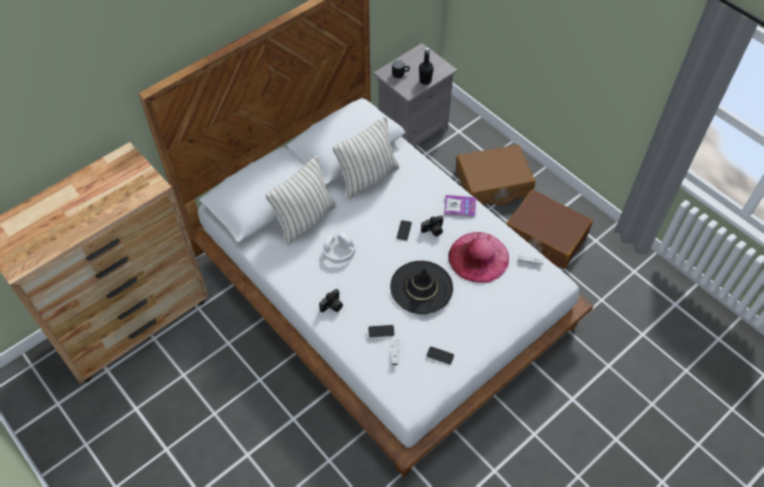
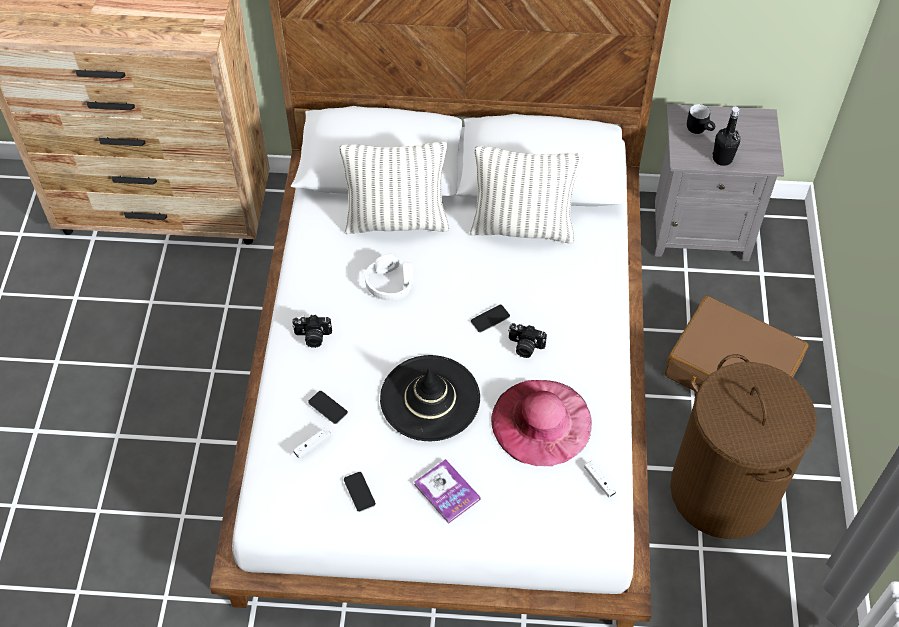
camera: 45 degrees right, 0 degrees up
(460, 207) = (592, 345): book -> book (447, 492)
(545, 236) = (724, 491): brown suitcase -> brown laundry basket

